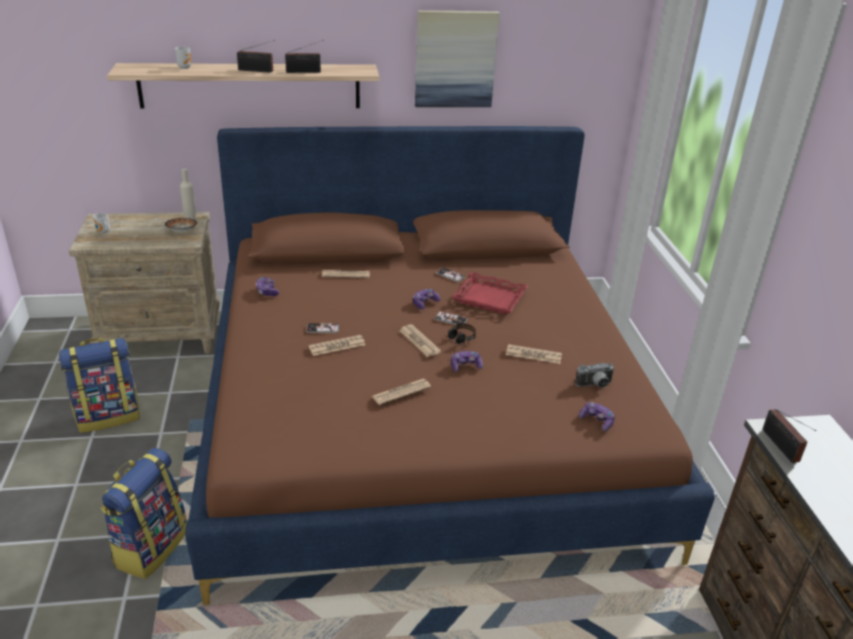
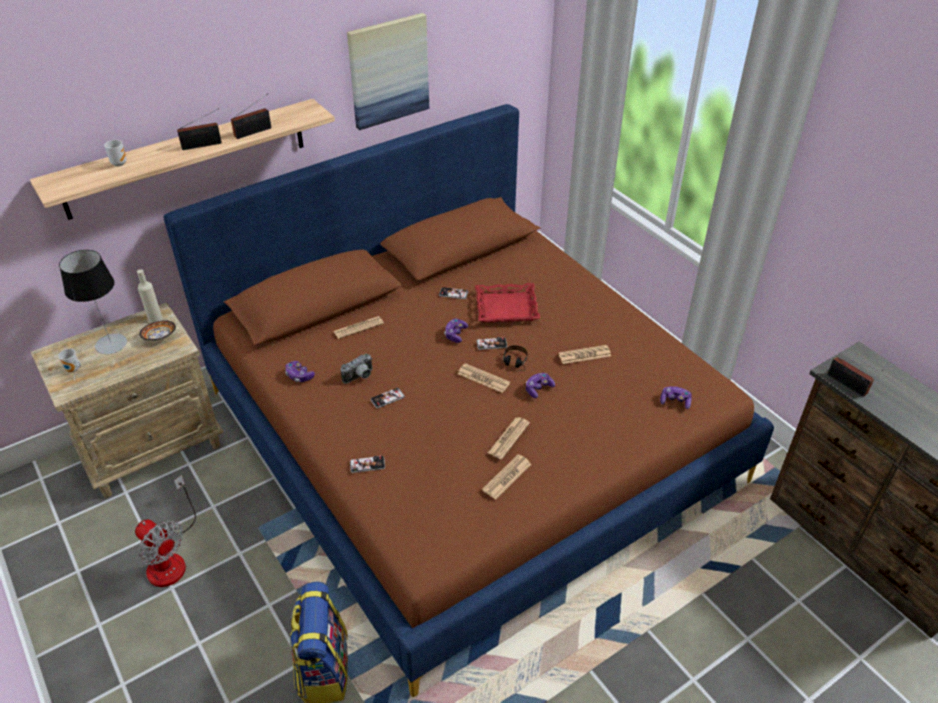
camera: 25 degrees left, 10 degrees up
(108, 416) = (170, 558): backpack -> fan
(144, 225) = (111, 344): none -> table lamp
(261, 369) = (367, 464): none -> phone
(337, 346) = (416, 412): newspaper -> newspaper (507, 477)
(595, 386) = (651, 367): camera -> camera (360, 377)

